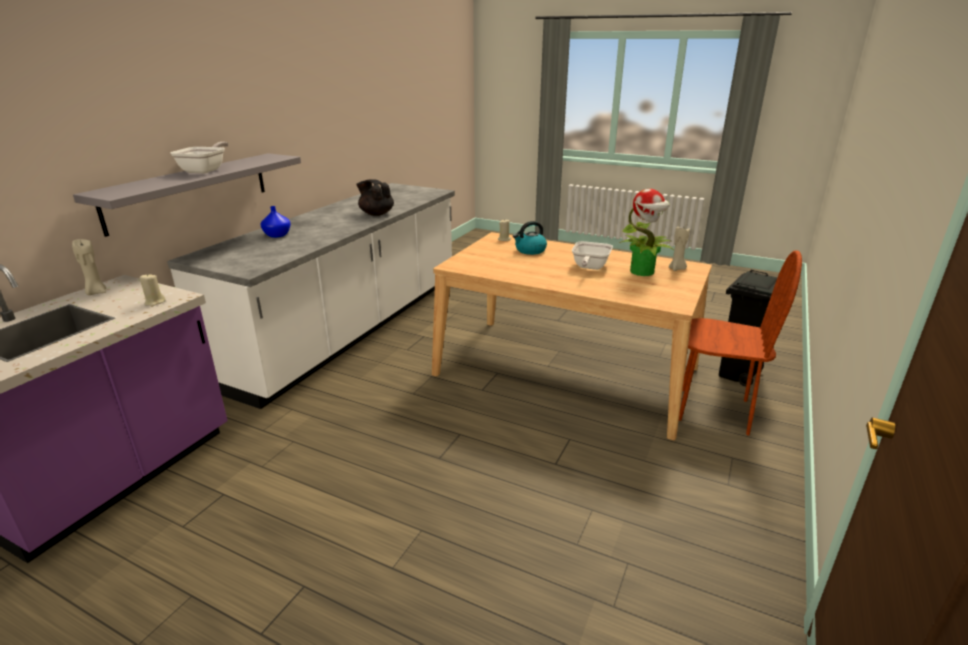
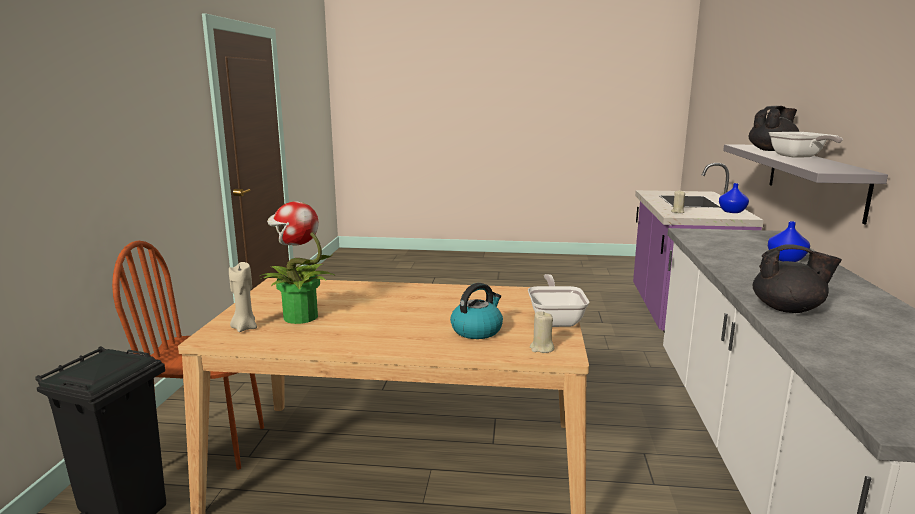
camera: 160 degrees right, 10 degrees down
(96, 292) = (732, 211): beige candle -> blue vase
(157, 181) = (772, 150): none -> black teapot
(589, 267) = (375, 313): frying pan -> frying pan (555, 319)

